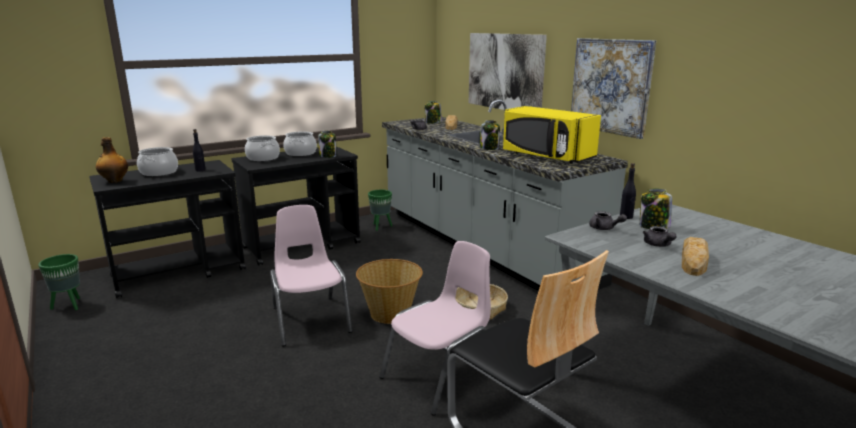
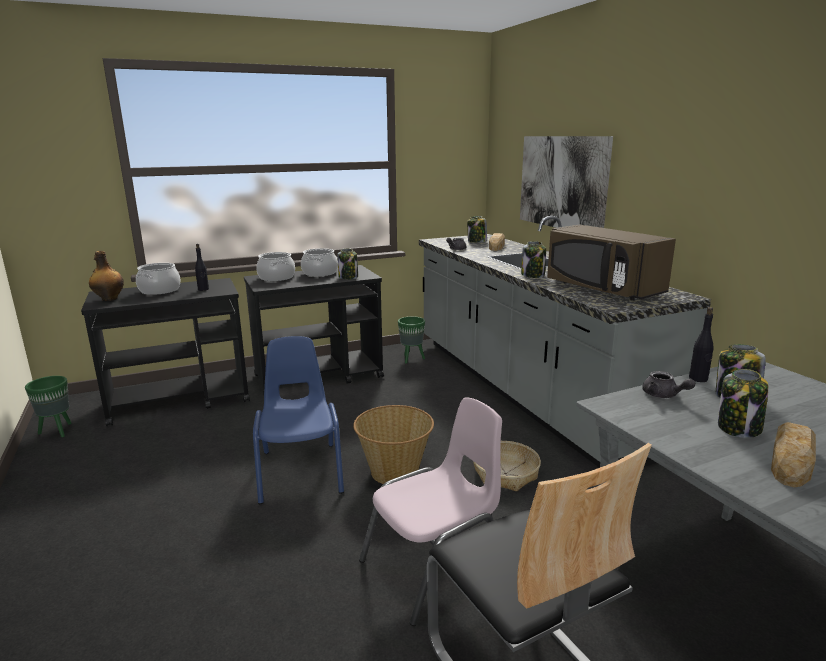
camera: 10 degrees right, 0 degrees up
(310, 320) = (301, 471): pink chair -> blue chair
(546, 156) = (601, 288): yellow microwave -> brown microwave
(611, 86) = (692, 201): picture -> none
(658, 245) = (739, 428): grey teapot -> jar

